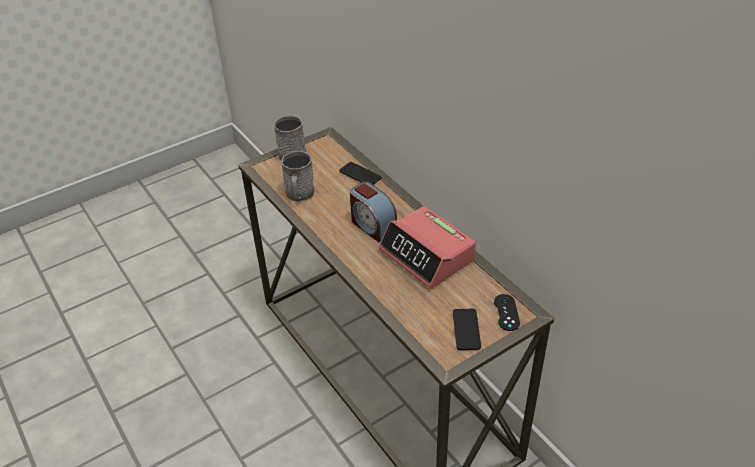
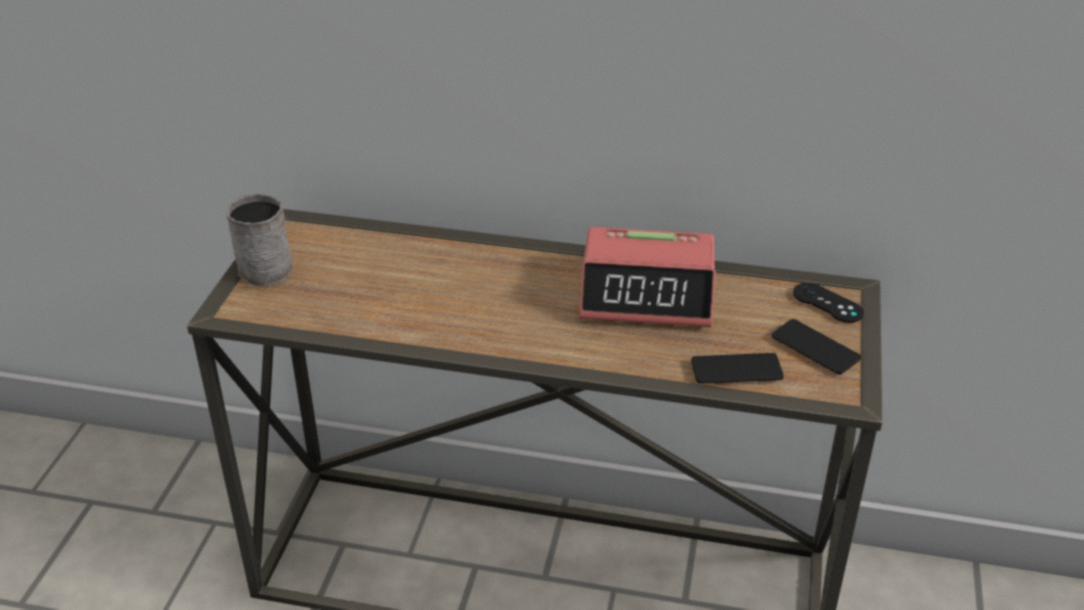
camera: 45 degrees left, 5 degrees down
(299, 195) = (358, 315): grey mug -> none
(360, 174) = (412, 246): phone -> phone (736, 369)
(372, 225) = (523, 298): alarm clock -> none

